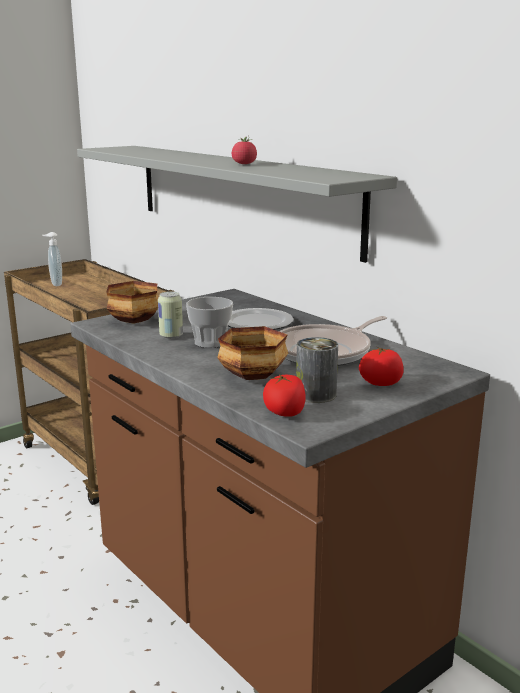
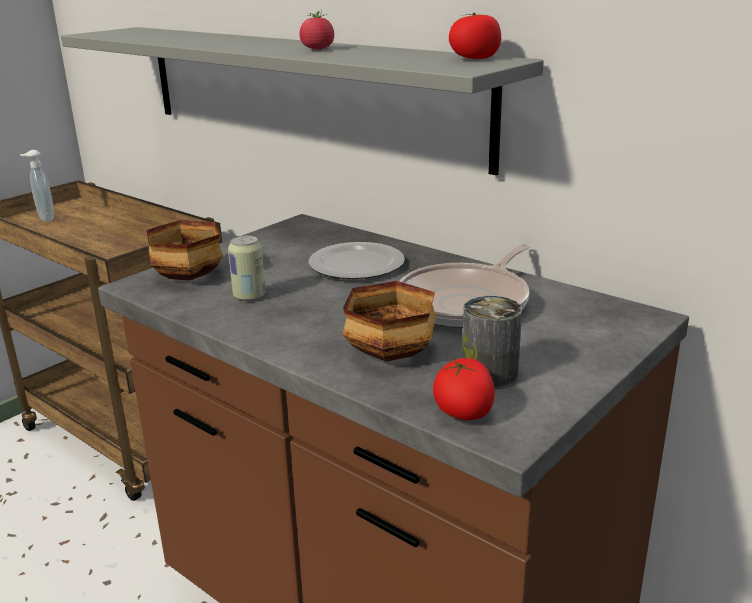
camera: 10 degrees left, 5 degrees up
(210, 342) = (307, 302): cup -> none
(380, 383) = (563, 346): tomato -> tomato (474, 58)

